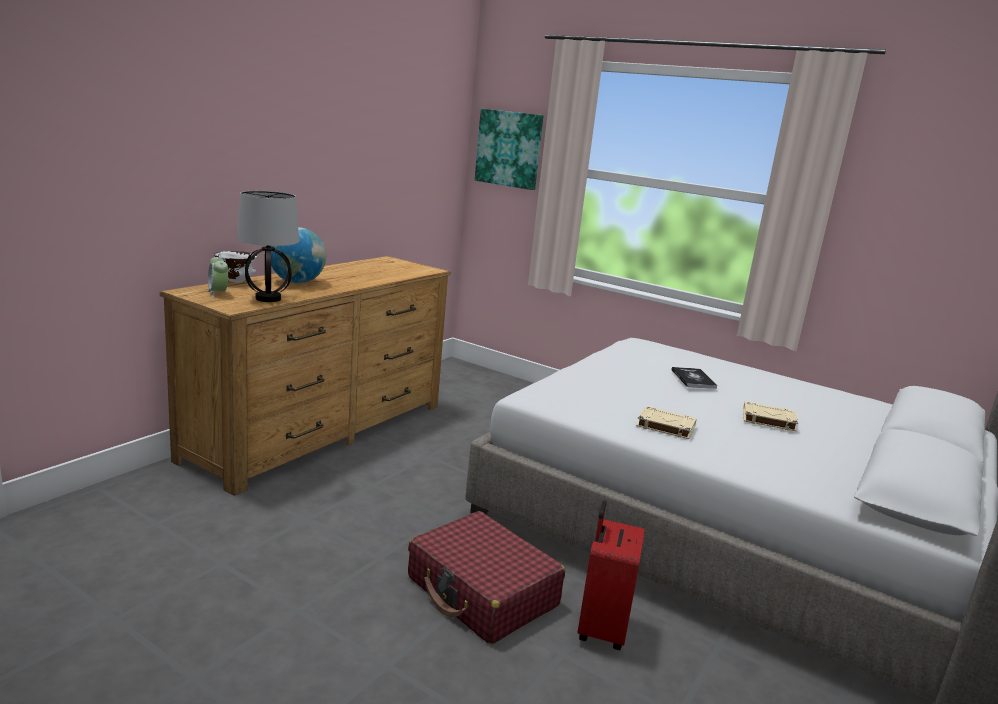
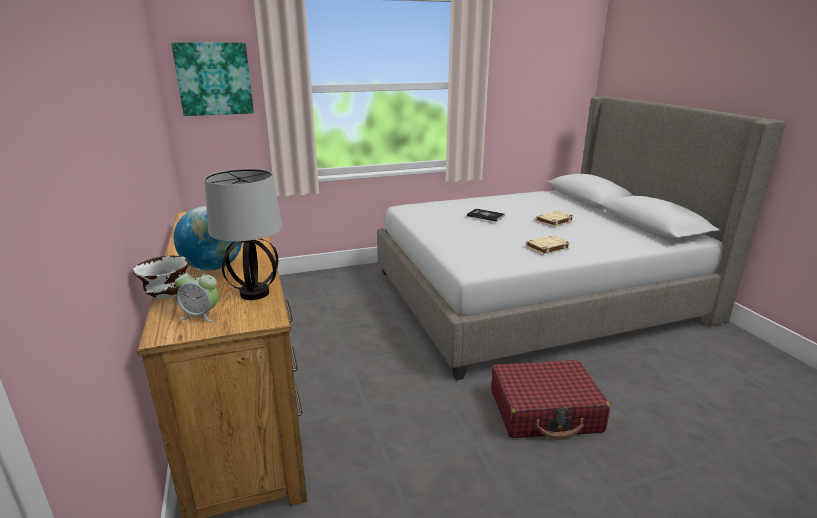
camera: 50 degrees left, 5 degrees up
(600, 629) = (604, 381): red suitcase -> none

